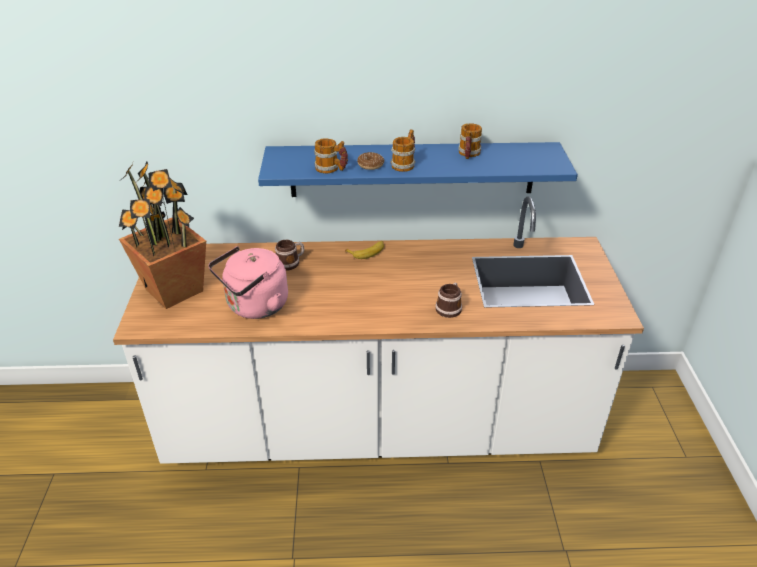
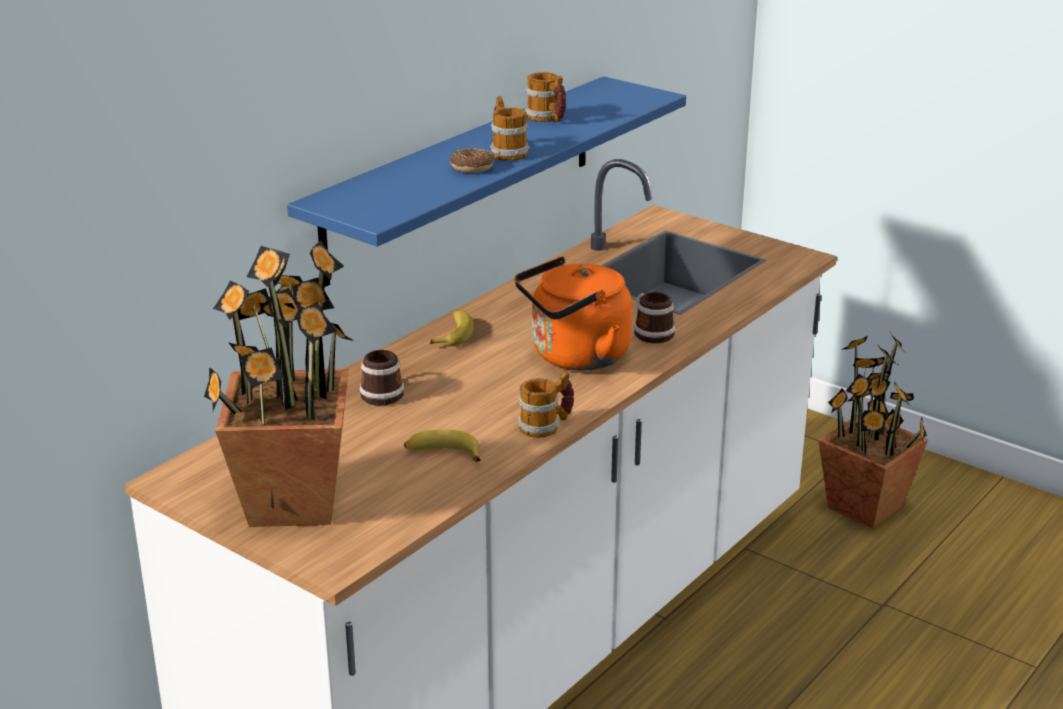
camera: 50 degrees left, 10 degrees down
(254, 306) = (442, 453): pink kettle -> banana
(331, 169) = (438, 189): mug -> mug (546, 426)
(391, 297) = (575, 357): none -> orange kettle
(641, 492) = (864, 508): none -> potted plant

